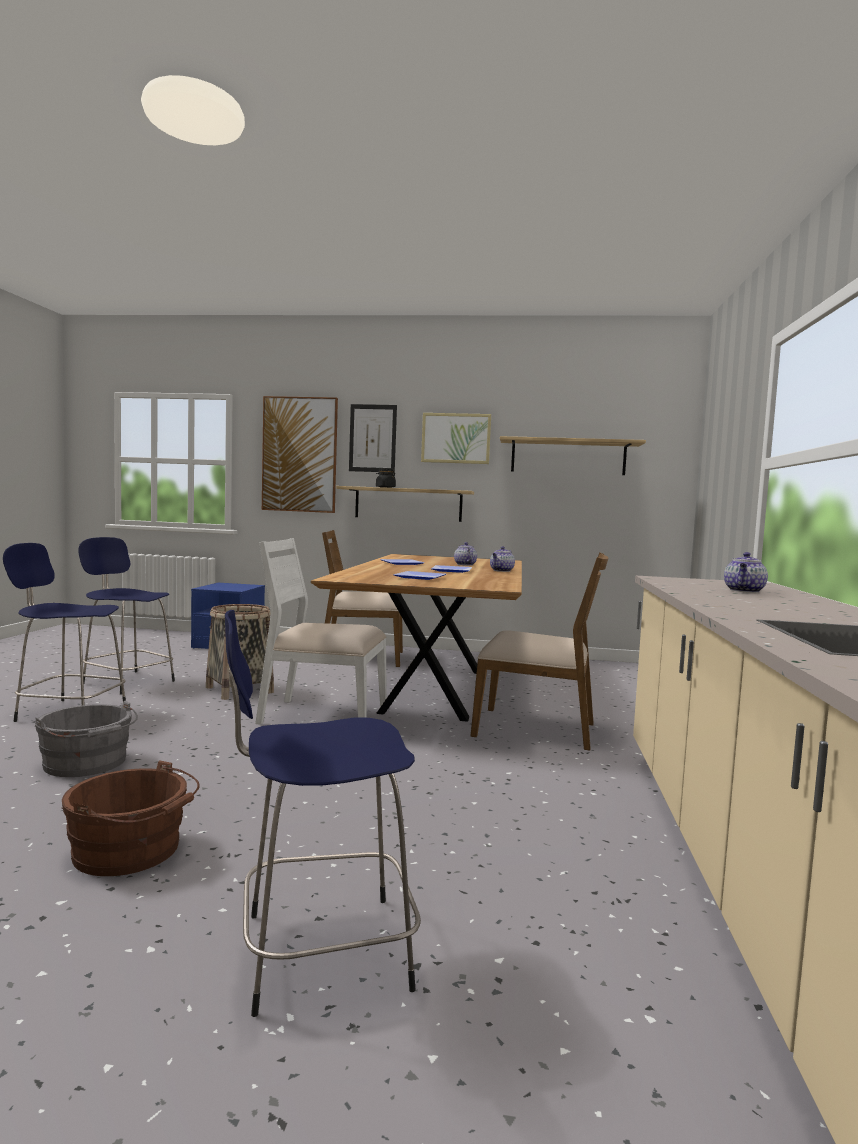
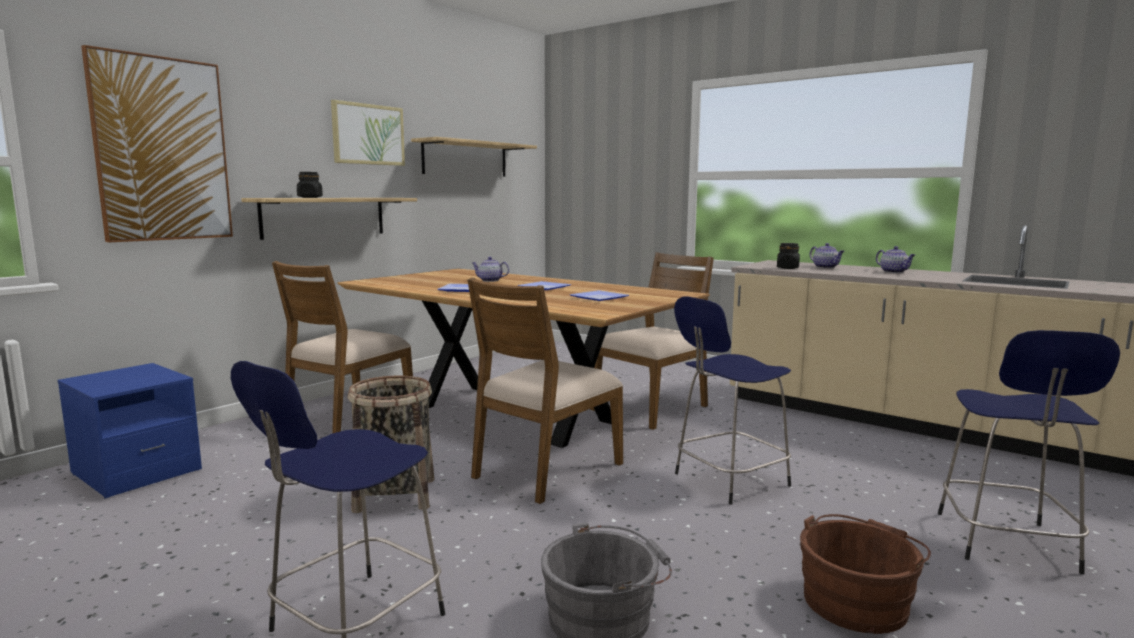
camera: 60 degrees left, 5 degrees up
(127, 682) = (234, 567): blue stool -> blue stool (728, 480)
(322, 716) = (545, 470): white chair -> brown chair
(372, 438) = (271, 129): picture -> none
(501, 571) = (552, 280): teapot -> teapot (894, 272)
(683, 583) = (787, 268): none -> black jar

